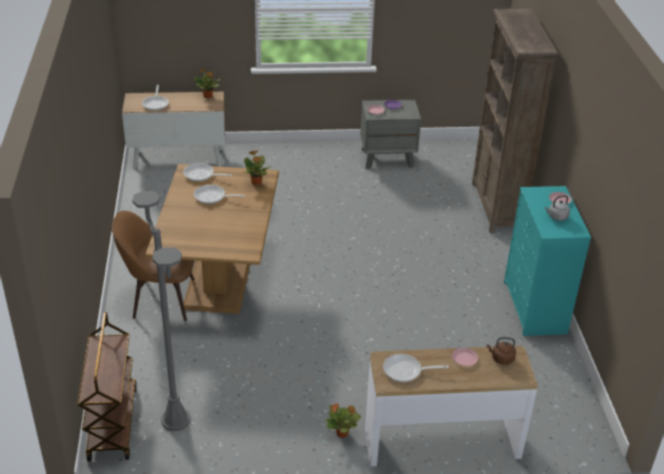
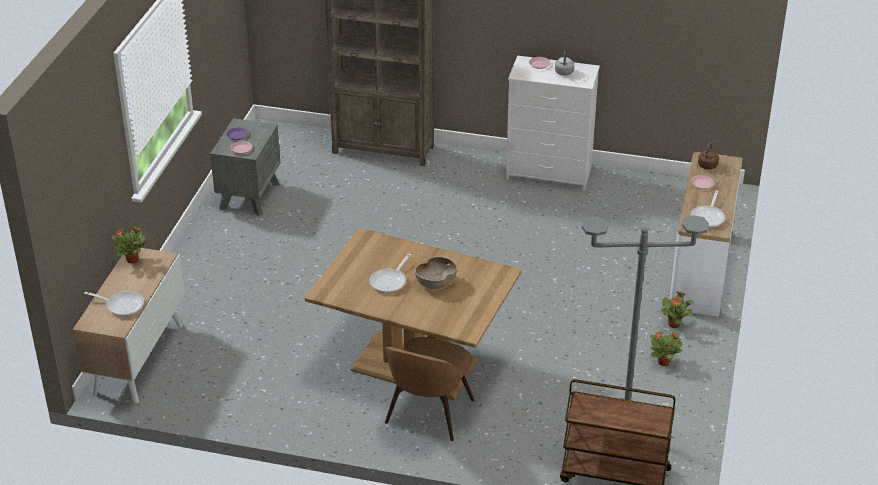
camera: 70 degrees left, 0 degrees up
(201, 175) = (340, 283): frying pan -> none
(219, 219) = (436, 283): none -> brown bowl
(256, 182) = (376, 246): potted plant -> potted plant (664, 362)
(535, 308) = (549, 173): turquoise dresser -> white dresser

